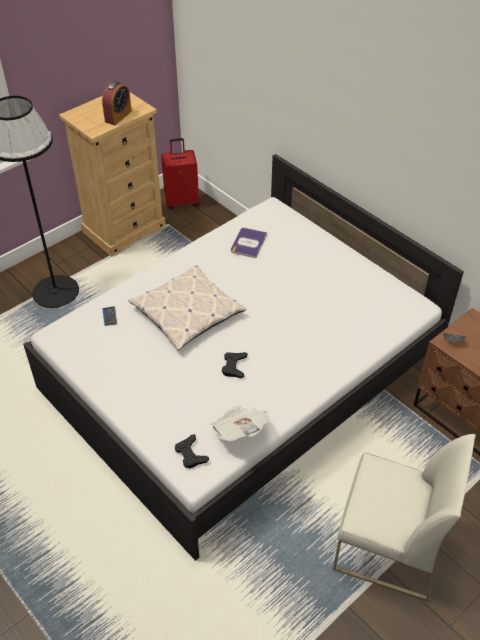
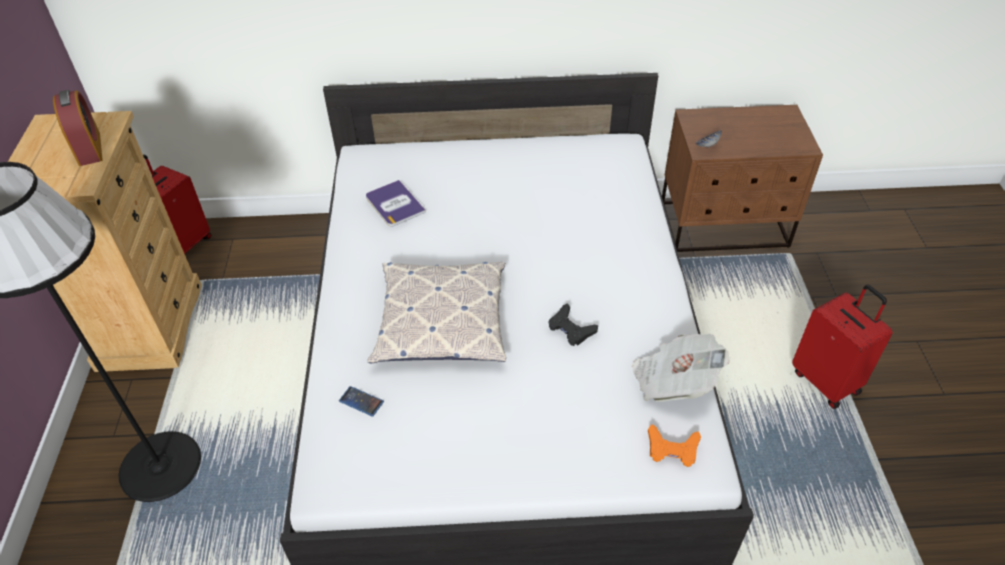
camera: 50 degrees left, 0 degrees up
(190, 454) = (672, 449): black game controller -> orange game controller
(388, 546) = (826, 381): white chair -> red suitcase

